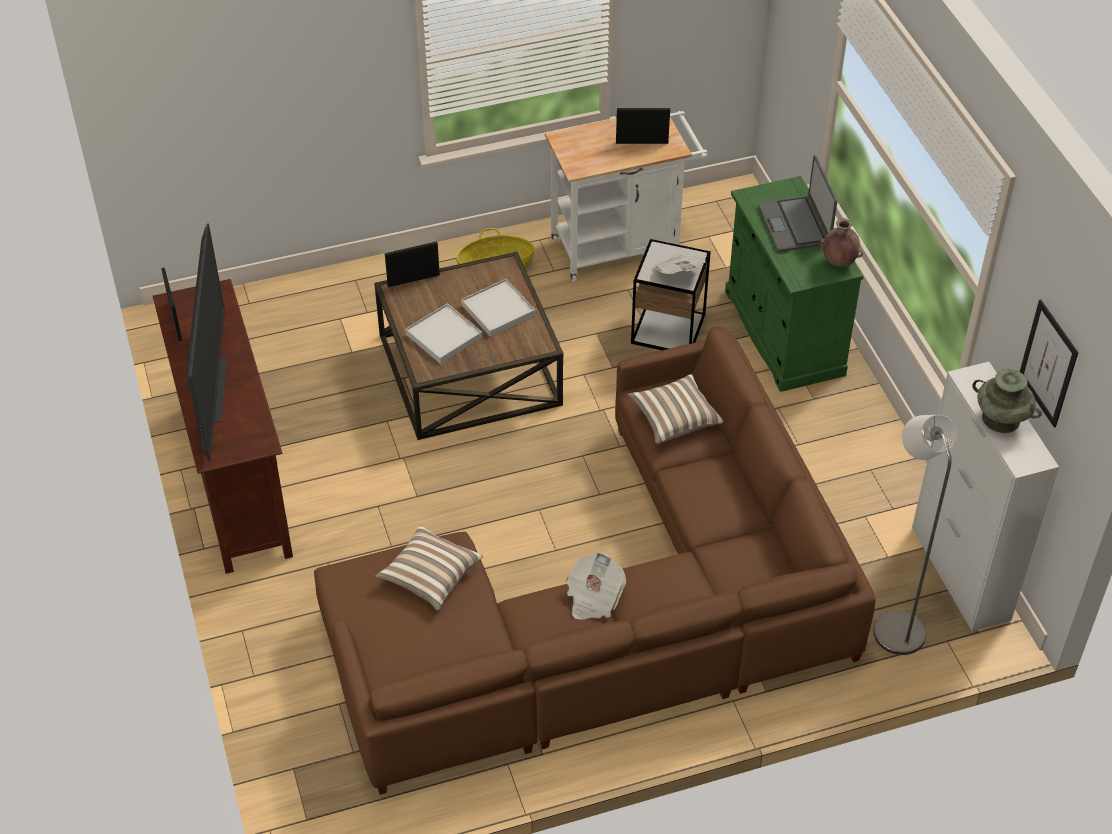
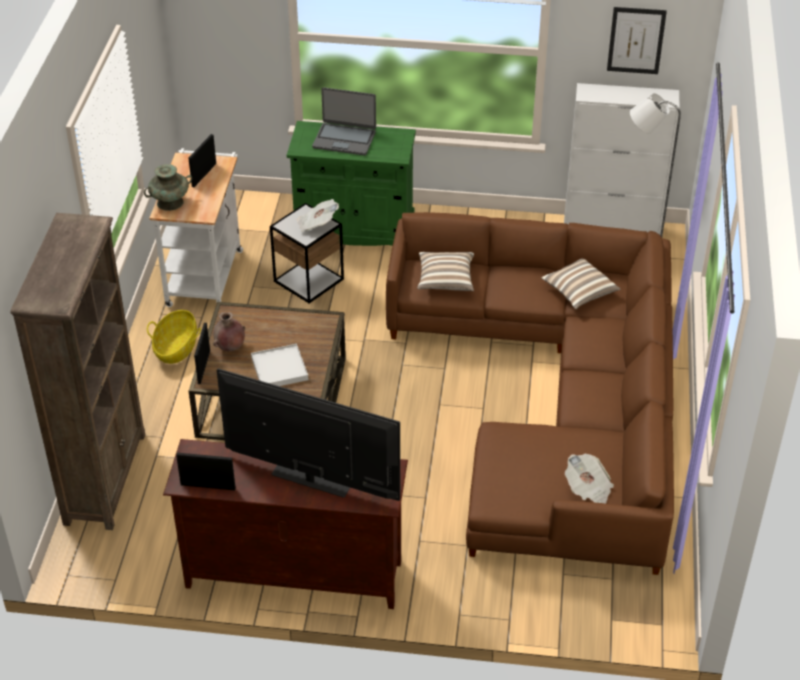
camera: 65 degrees left, 5 degrees down
(293, 296) = (105, 477): none -> brown bookcase
(430, 576) = (520, 451): pillow -> pillow (579, 292)
(498, 310) = (273, 331): white tray -> none
(593, 597) = (587, 372): newspaper -> newspaper (588, 489)
(838, 262) = (395, 134): brown vase -> brown vase (230, 348)
(1001, 419) = (629, 95): turquoise vase -> turquoise vase (170, 202)

